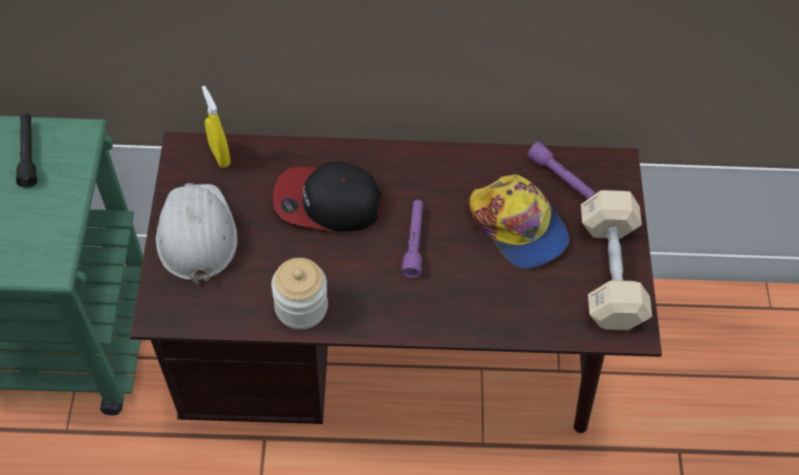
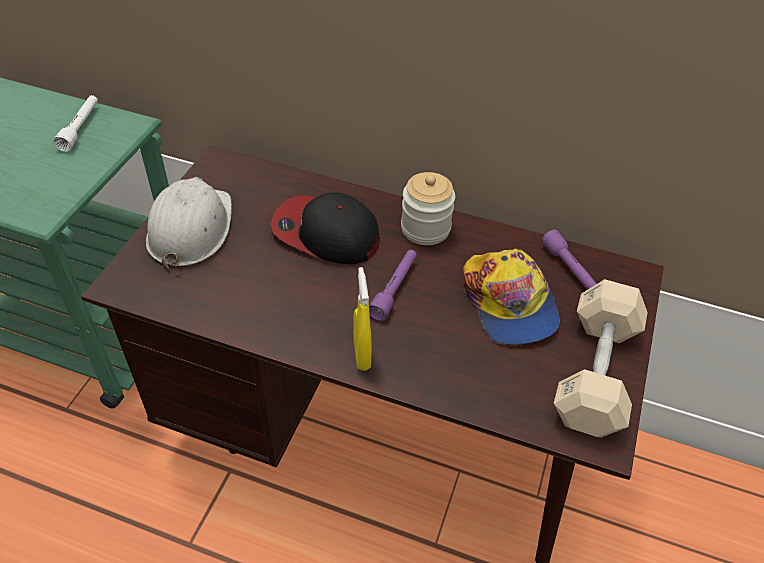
camera: 20 degrees right, 10 degrees down
(28, 154) = (80, 128): black flashlight -> white flashlight
(220, 155) = (247, 173): yellow spray bottle -> yellow spray bottle (362, 355)
(301, 307) = (254, 316): jar -> jar (425, 228)

